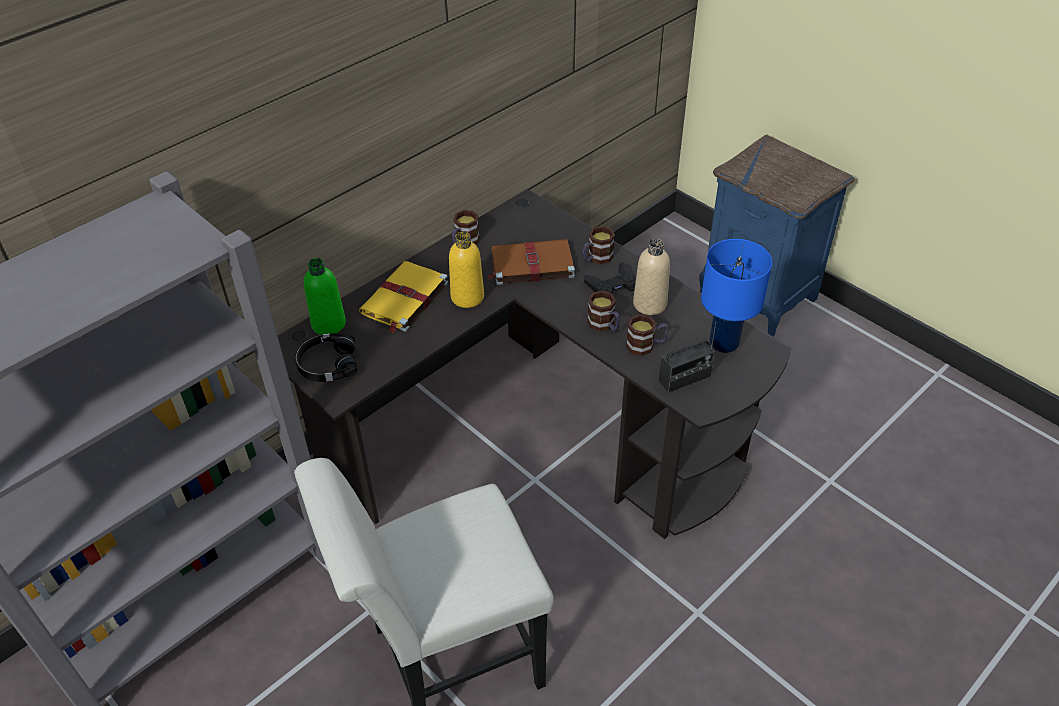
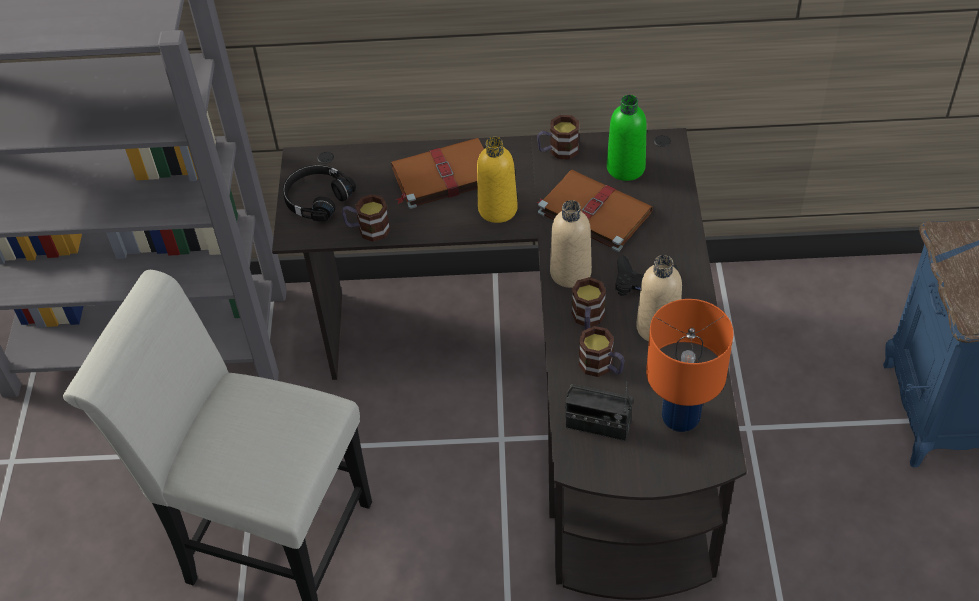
camera: 45 degrees right, 5 degrees up
(328, 324) = (357, 161): green bottle -> green bottle (625, 168)
(404, 299) = (442, 176): yellow book -> brown book
(560, 306) = (570, 273): none -> beige bottle
(596, 258) = (663, 245): mug -> mug (367, 229)
(724, 345) = (679, 420): blue table lamp -> orange table lamp

